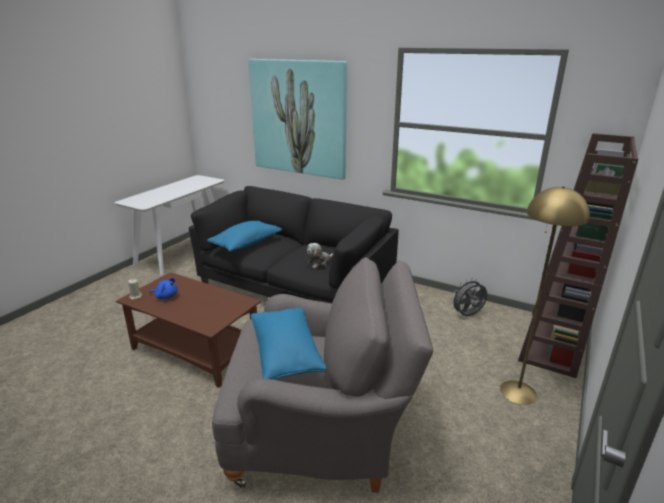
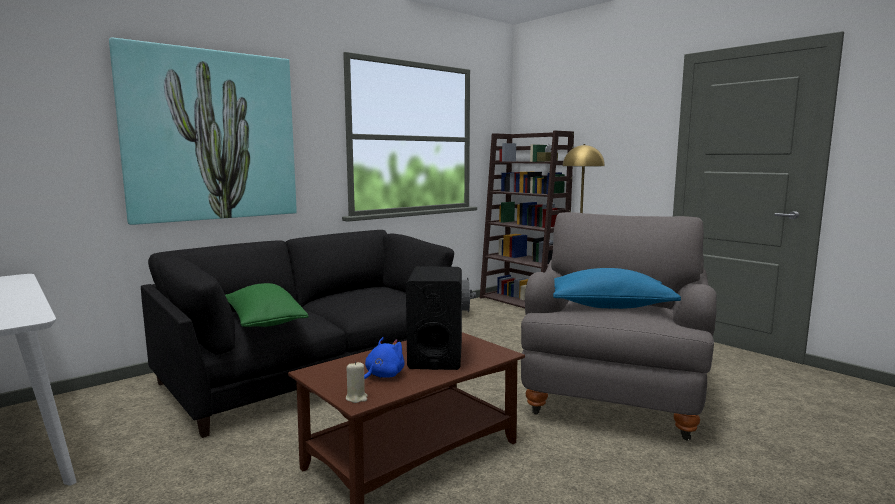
camera: 70 degrees left, 15 degrees down
(200, 305) = (435, 356): none -> black speaker
(246, 244) = (264, 322): blue pillow -> green pillow
(320, 262) = (385, 297): plush toy -> none

